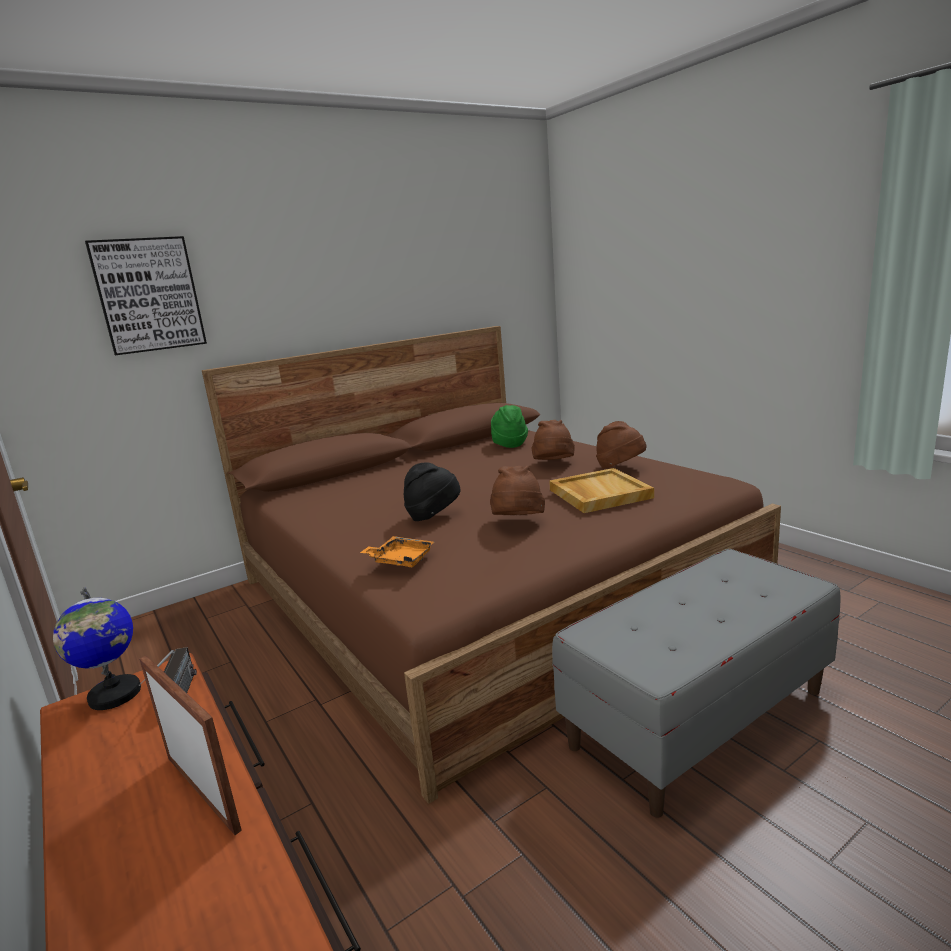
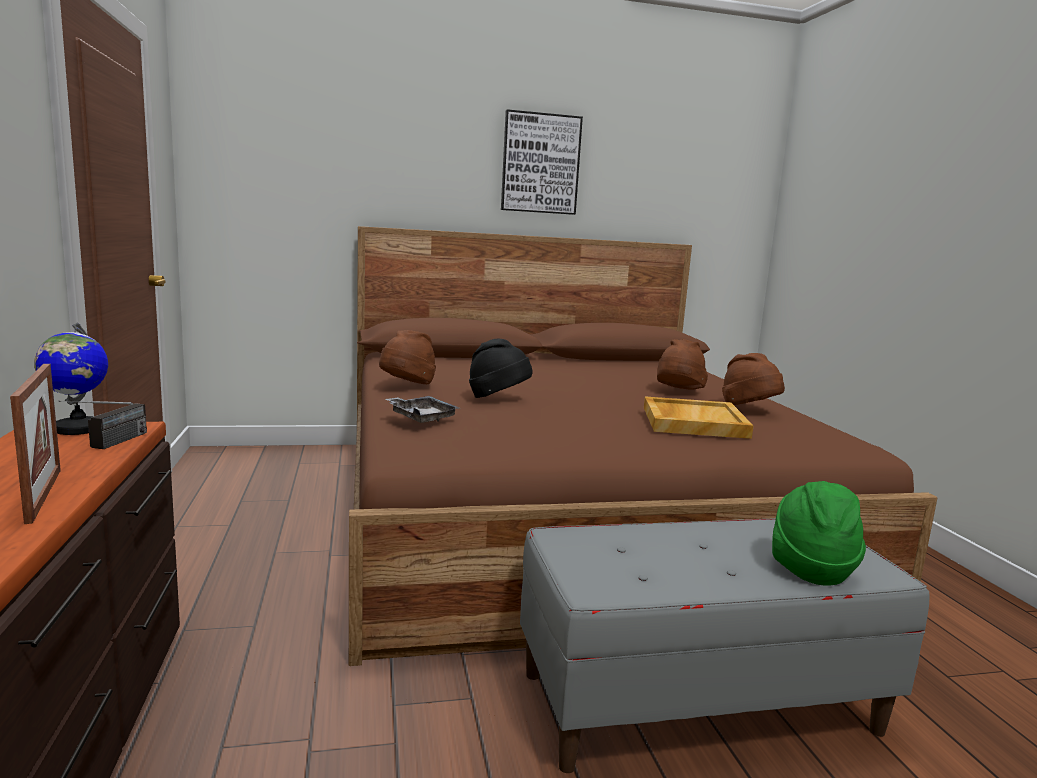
camera: 20 degrees right, 5 degrees down
(148, 295) = (327, 147): picture -> picture (540, 163)
(400, 559) = (421, 417): orange tray -> grey tray
(509, 444) = (653, 369): green hat -> green hat (810, 568)
(518, 522) = (573, 421): brown hat -> brown hat (407, 386)

